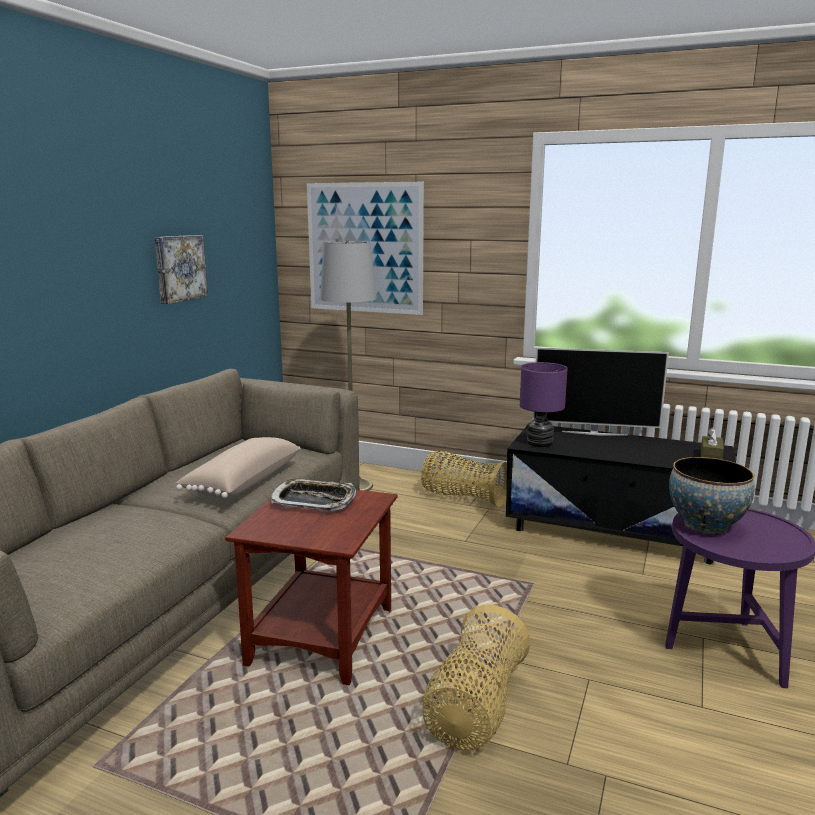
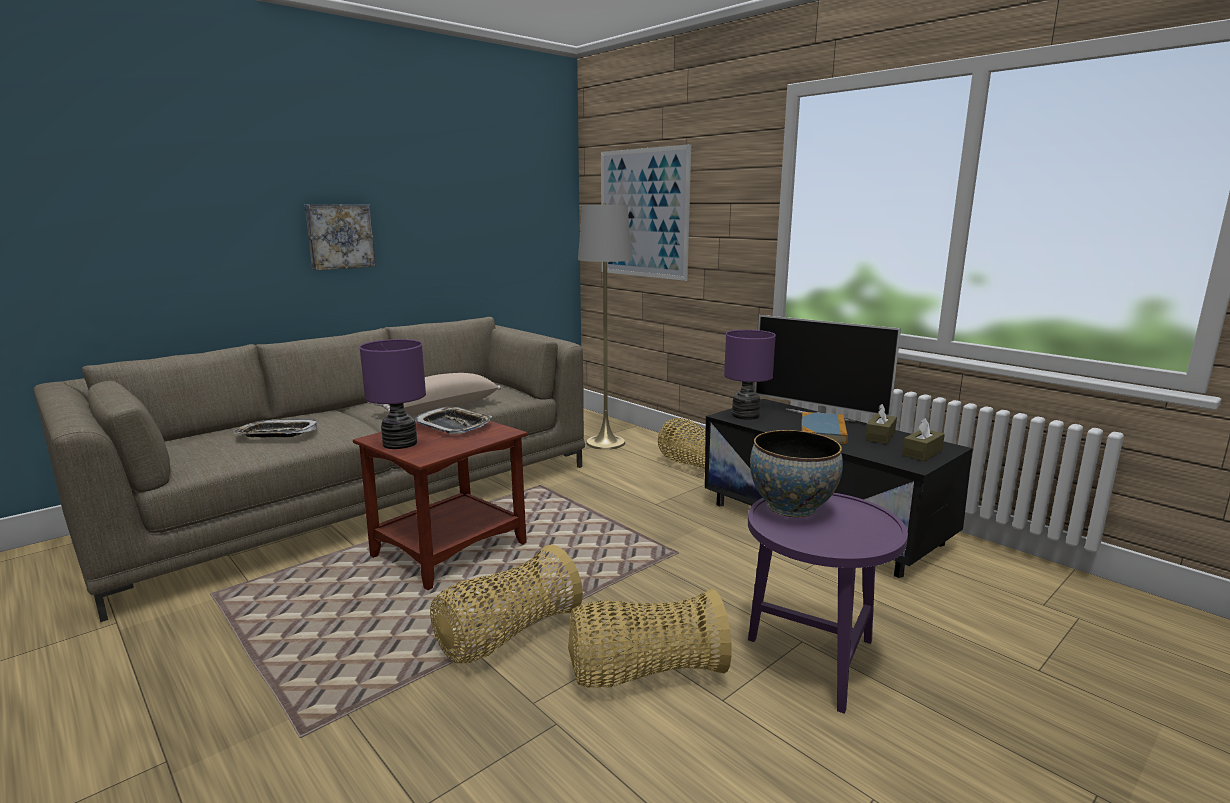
camera: 25 degrees right, 0 degrees up
(99, 548) = (277, 434): none -> tray
(179, 268) = (458, 225): picture -> picture (340, 236)
(289, 532) = (399, 443): none -> purple table lamp
(619, 448) = (823, 431): none -> book
(623, 704) = (644, 673): none -> basket
(664, 446) = (880, 436): none -> brown tissue box

